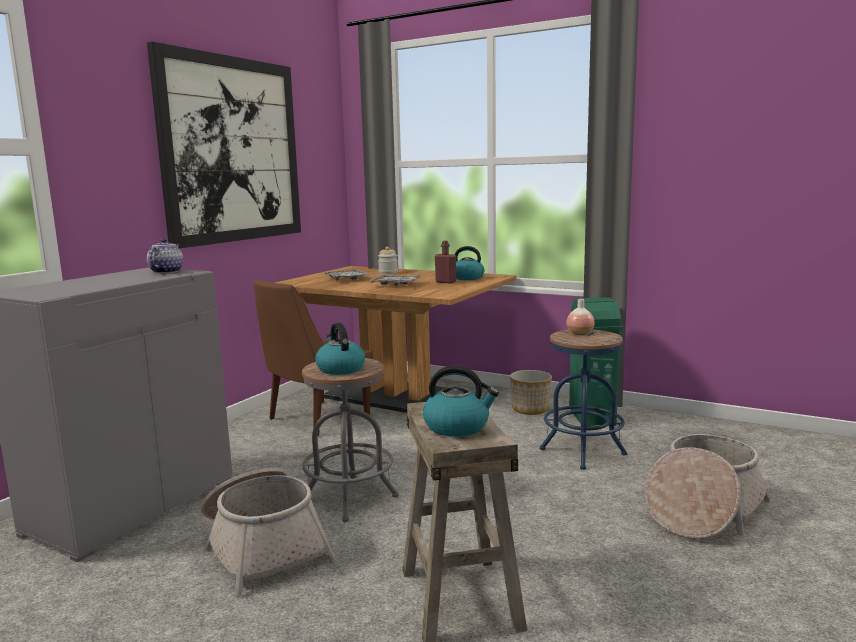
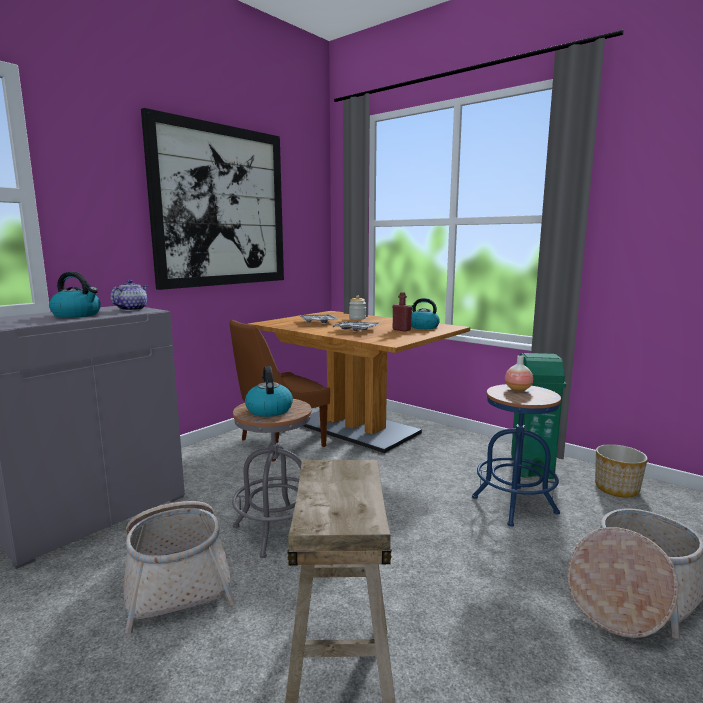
camera: 10 degrees right, 0 degrees up
(457, 426) = (338, 497): kettle -> kettle (77, 315)
(530, 409) = (474, 452): planter -> planter (617, 488)

